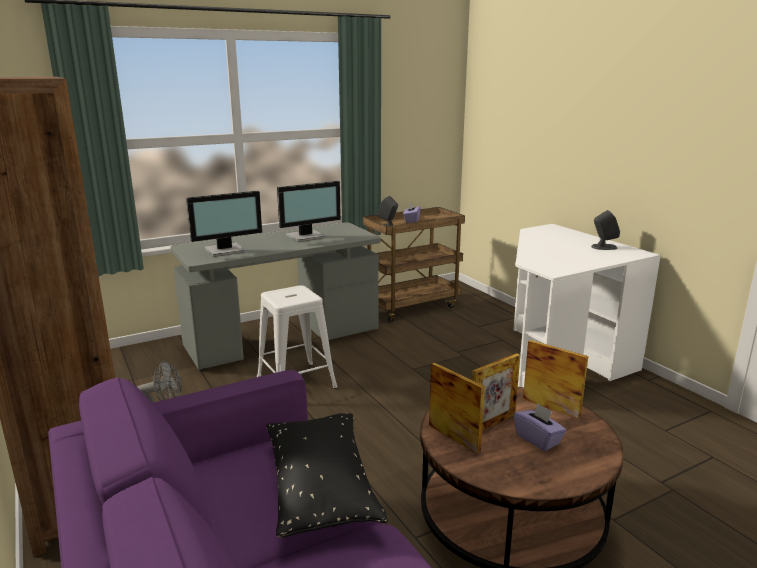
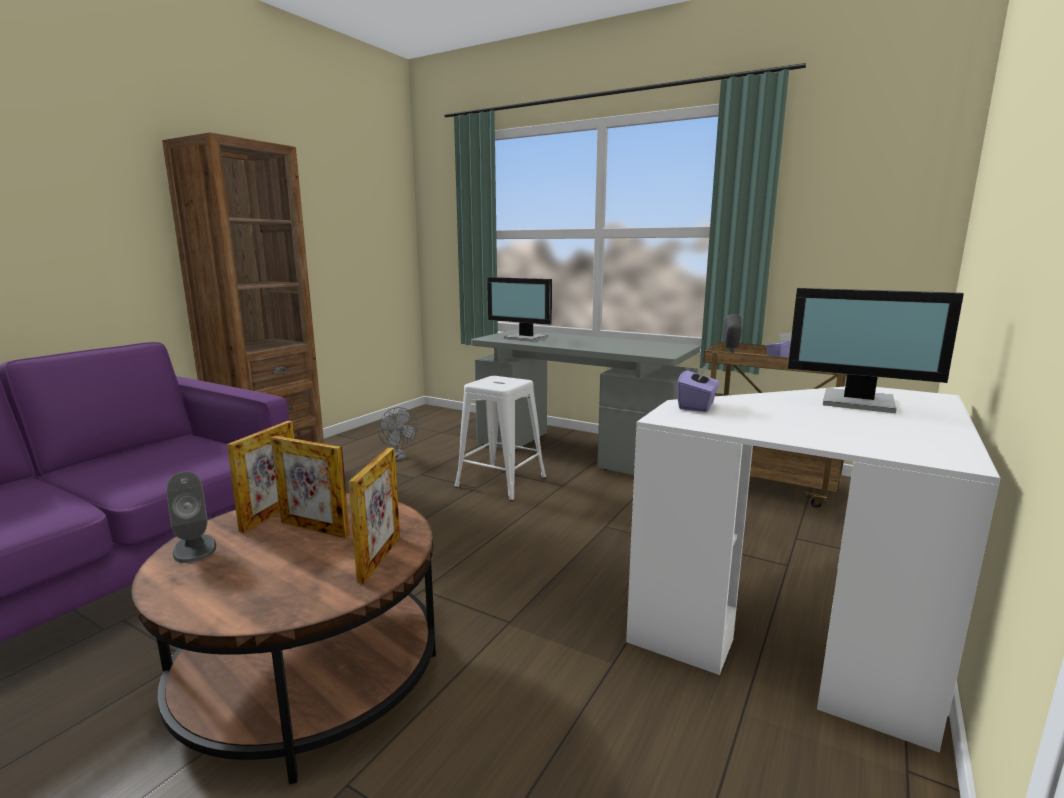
camera: 60 degrees right, 5 degrees down
(307, 236) = (615, 344): monitor -> monitor (859, 402)
(321, 489) = (154, 477): black pillow -> none
(538, 439) = (282, 561): purple tissue box -> purple tissue box (697, 406)
(603, 247) = (906, 433): grey speaker -> grey speaker (194, 548)

